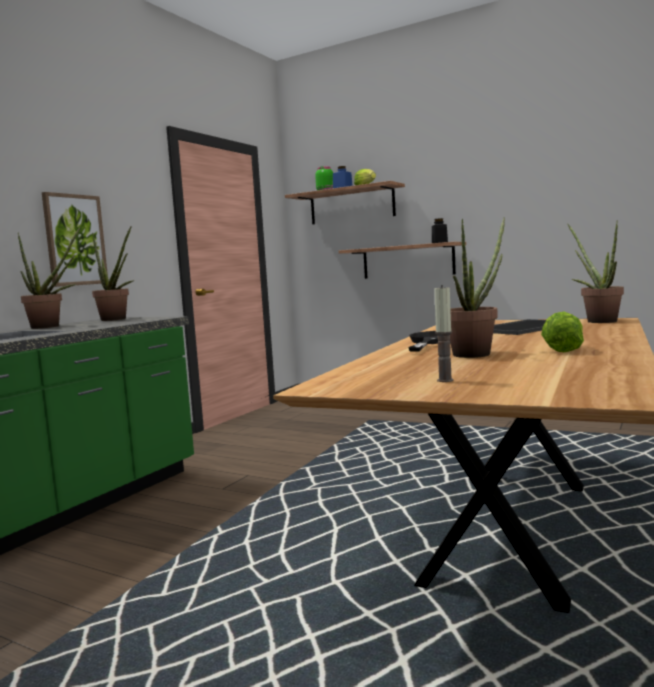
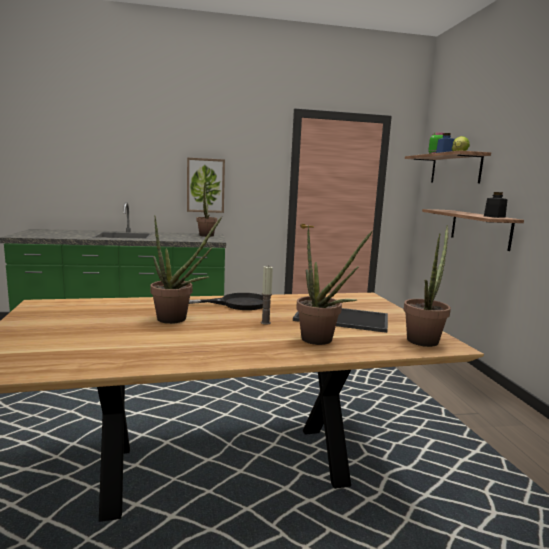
camera: 50 degrees right, 5 degrees up
(51, 326) = (169, 234): potted plant -> potted plant (322, 341)
(445, 380) = (60, 324): candle -> candle (265, 322)
(562, 349) = (205, 341): lettuce -> none

